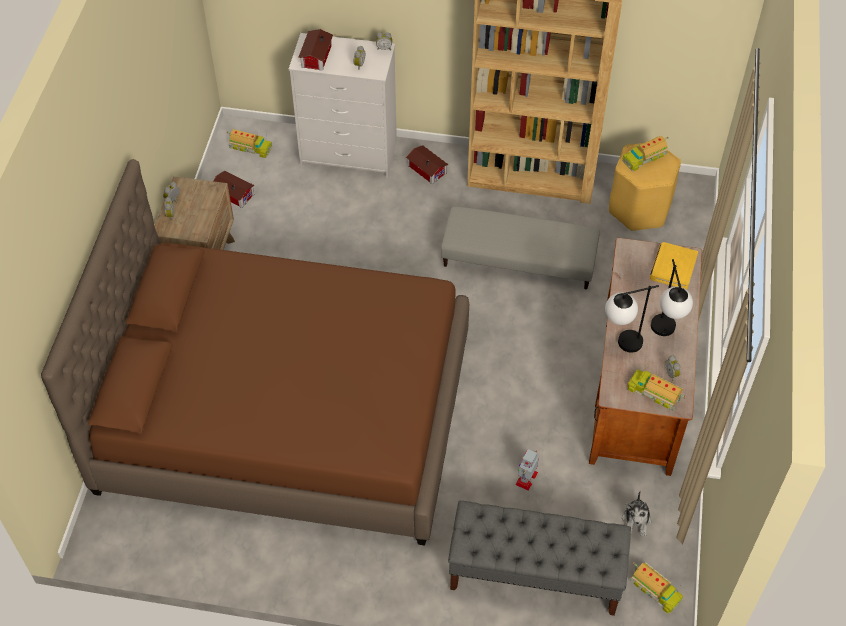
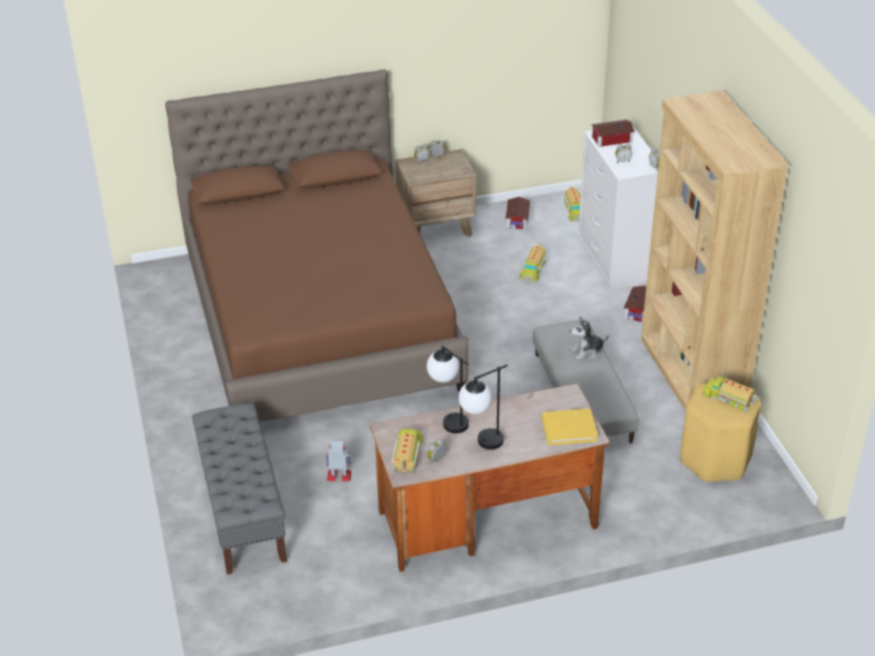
camera: 65 degrees right, 15 degrees down
(636, 520) = (336, 561): plush toy -> plush toy (587, 352)
(654, 590) = (267, 595): toy truck -> toy truck (533, 269)

